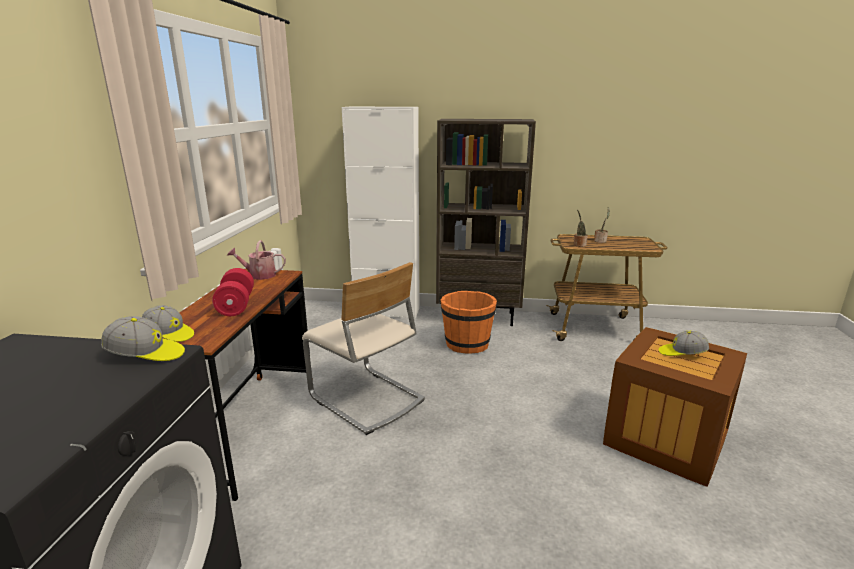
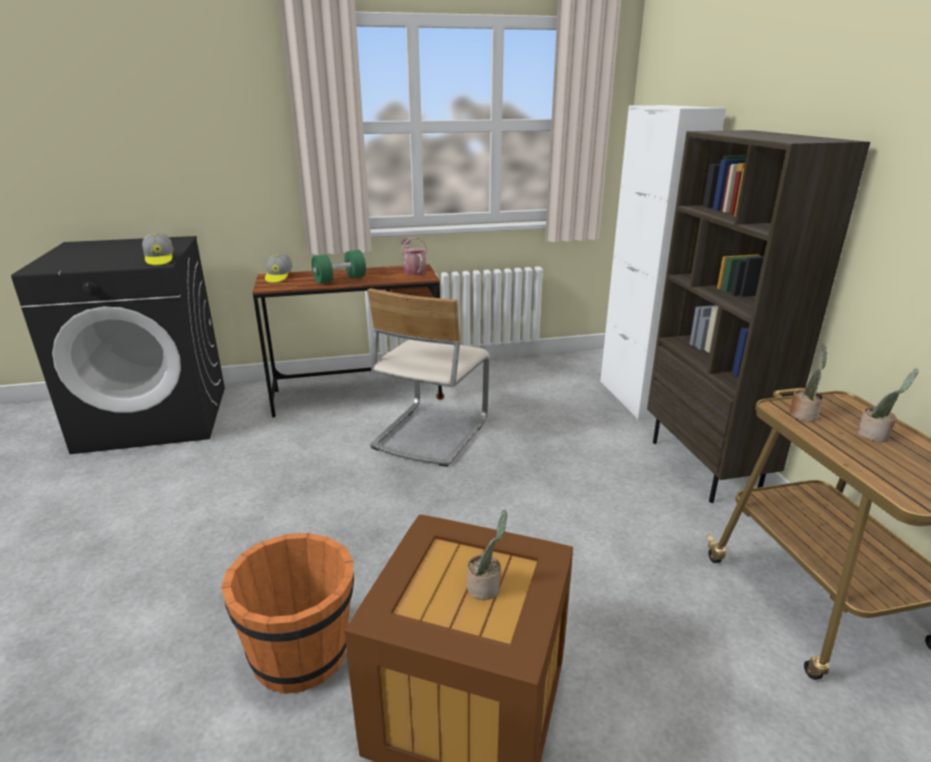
camera: 70 degrees right, 5 degrees up
(236, 305) = (340, 279): red dumbbell -> green dumbbell
(467, 344) = (607, 471): orange bucket -> orange bucket (302, 653)
(682, 353) = (486, 587): cap -> potted plant

